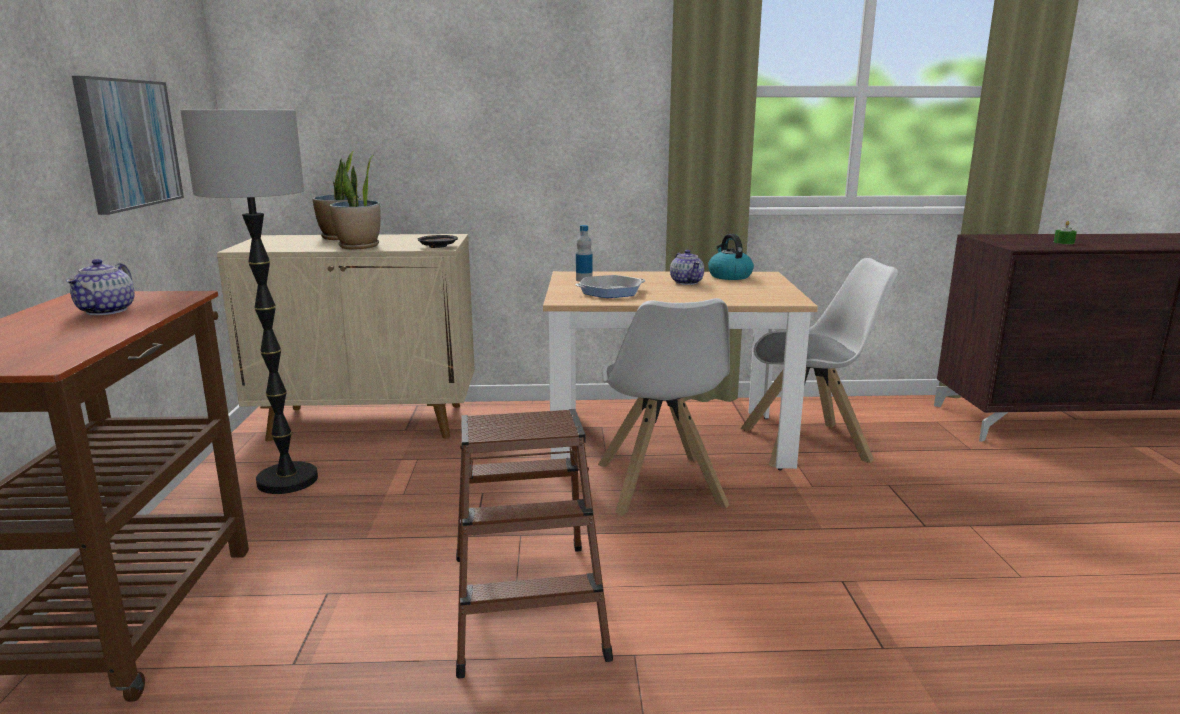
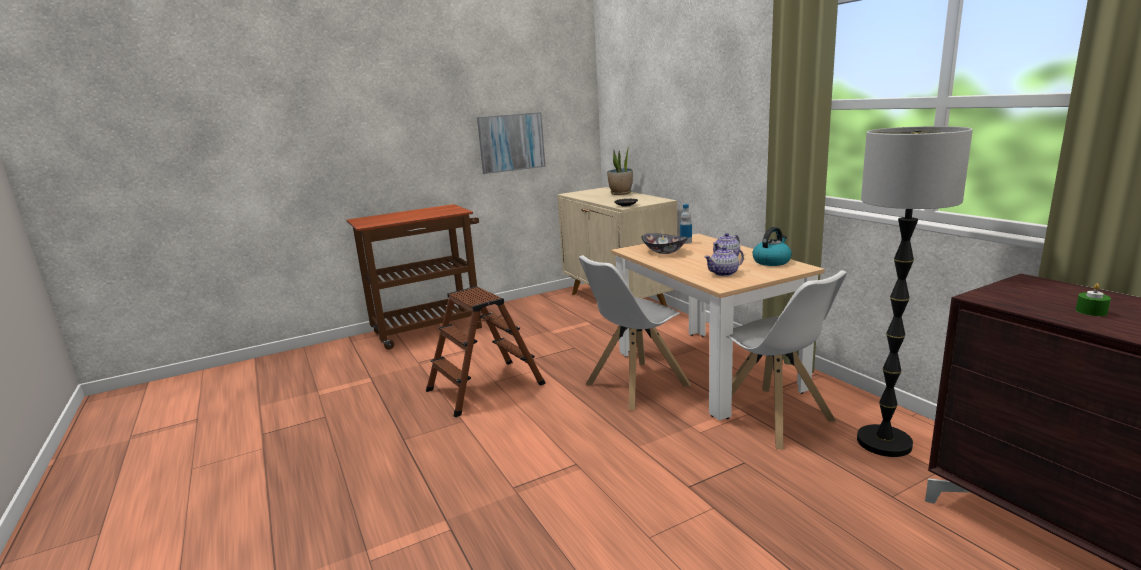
camera: 65 degrees right, 0 degrees up
(107, 310) = (430, 212): teapot -> teapot (724, 273)
(287, 480) = (541, 311): floor lamp -> floor lamp (883, 442)
(359, 247) = (602, 200): potted plant -> none
(610, 292) = (665, 251): frying pan -> bowl

